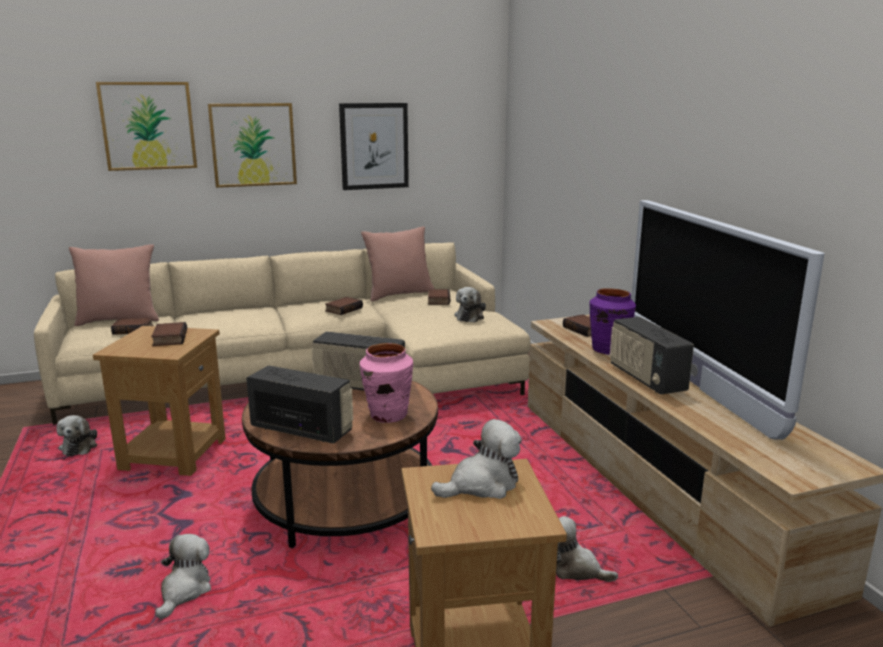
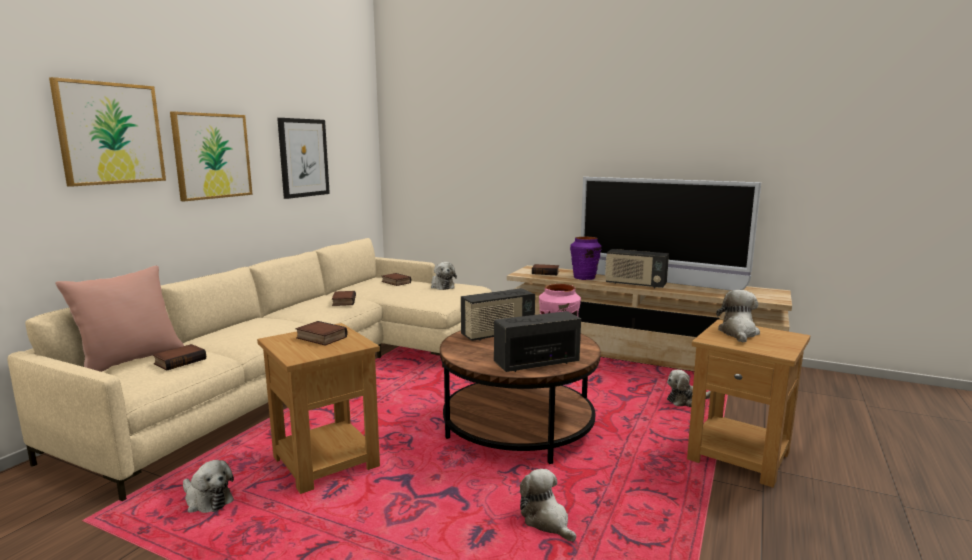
camera: 45 degrees left, 5 degrees down
(399, 294) = (350, 286): pink pillow -> none

